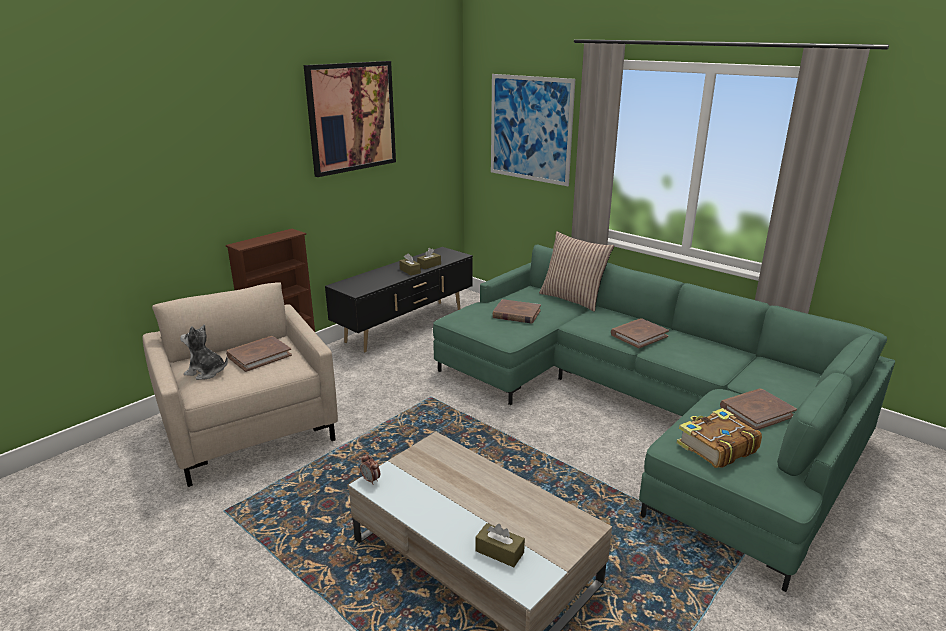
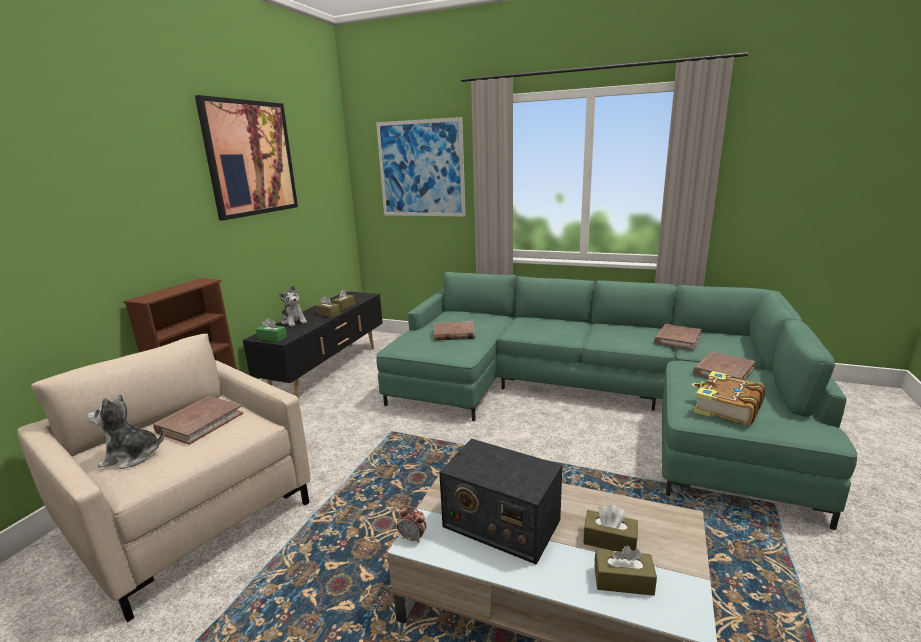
camera: 20 degrees left, 5 degrees down
(349, 289) = (272, 338): none -> green tissue box
(376, 274) = (294, 321): none -> plush toy
(440, 488) = (500, 523): none -> radio
(513, 524) = (609, 540): none -> brown tissue box
(573, 299) = (493, 314): pillow -> none
(639, 335) = (573, 332): brown book -> brown book (677, 339)

